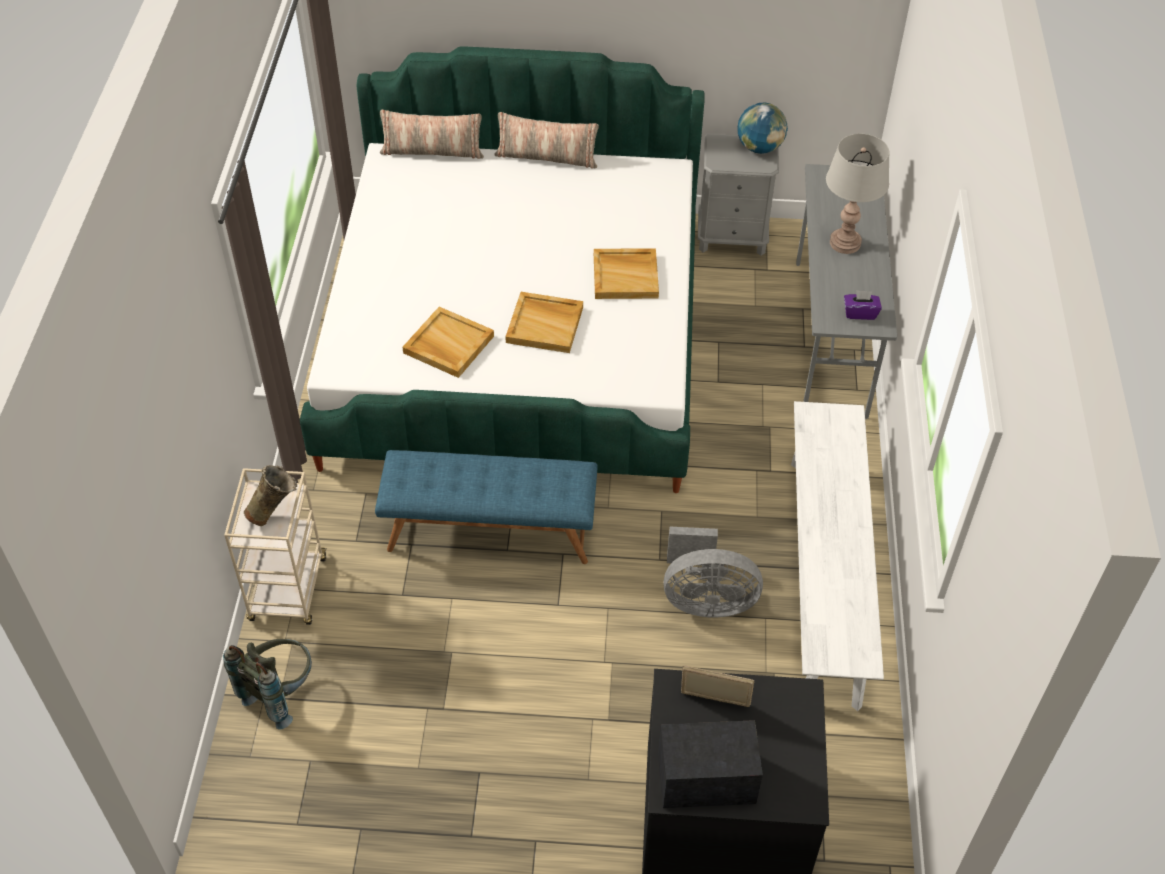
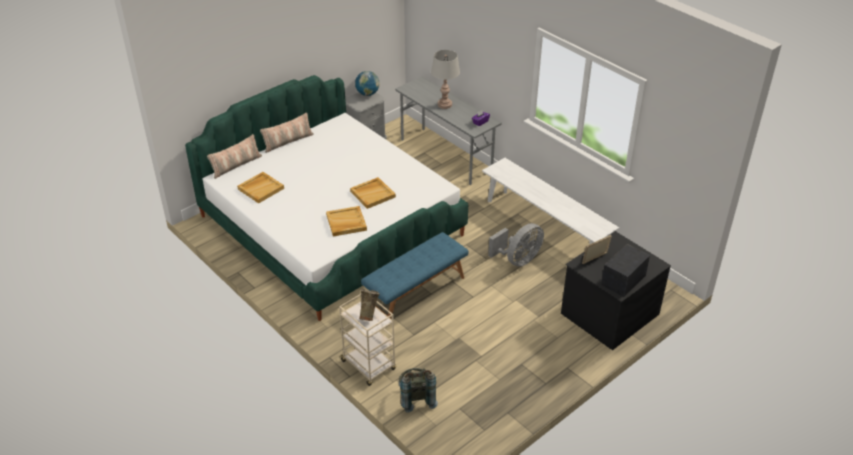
camera: 45 degrees left, 10 degrees down
(626, 276) = (378, 161): beige tray -> beige tray (261, 188)

